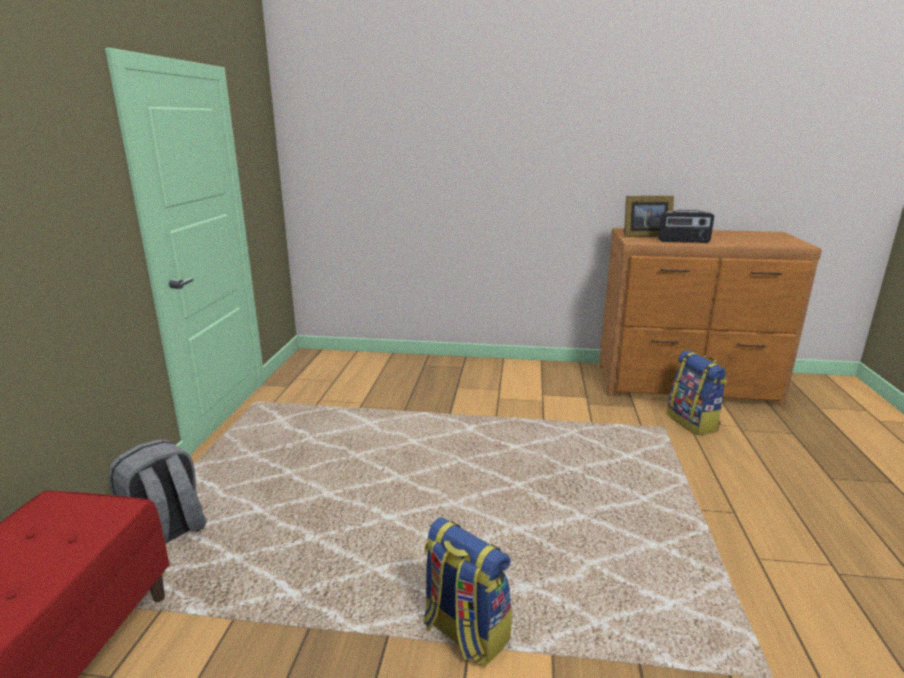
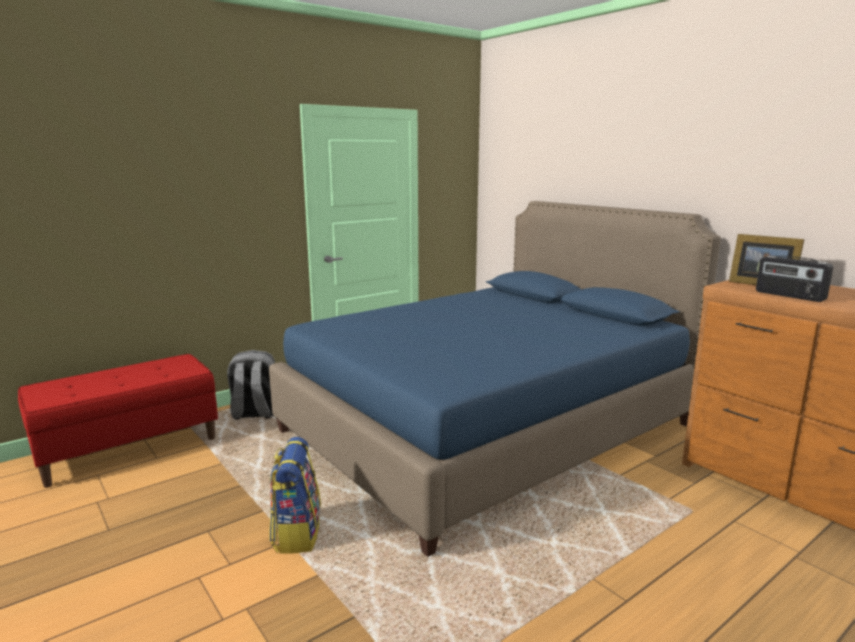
camera: 45 degrees right, 5 degrees down
(447, 428) = (487, 427): none -> blue bed
(693, 422) = (740, 523): backpack -> none

